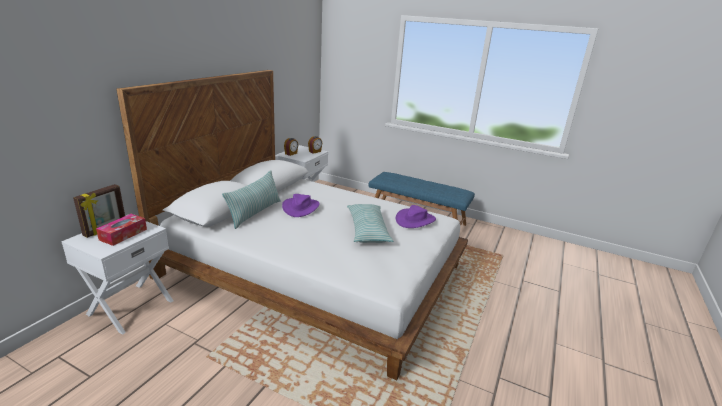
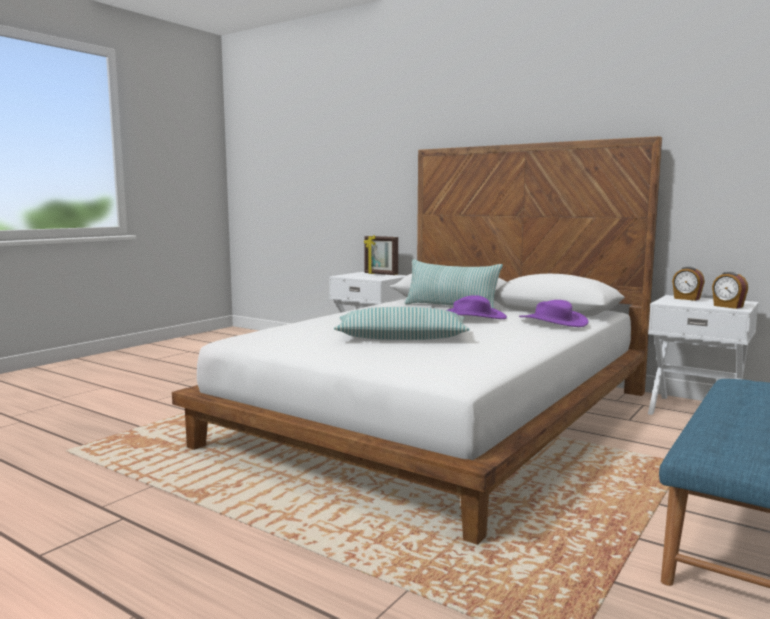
camera: 100 degrees right, 15 degrees down
(123, 234) = (369, 276): tissue box -> none
(415, 220) = (442, 358): purple hat -> purple hat (553, 321)

